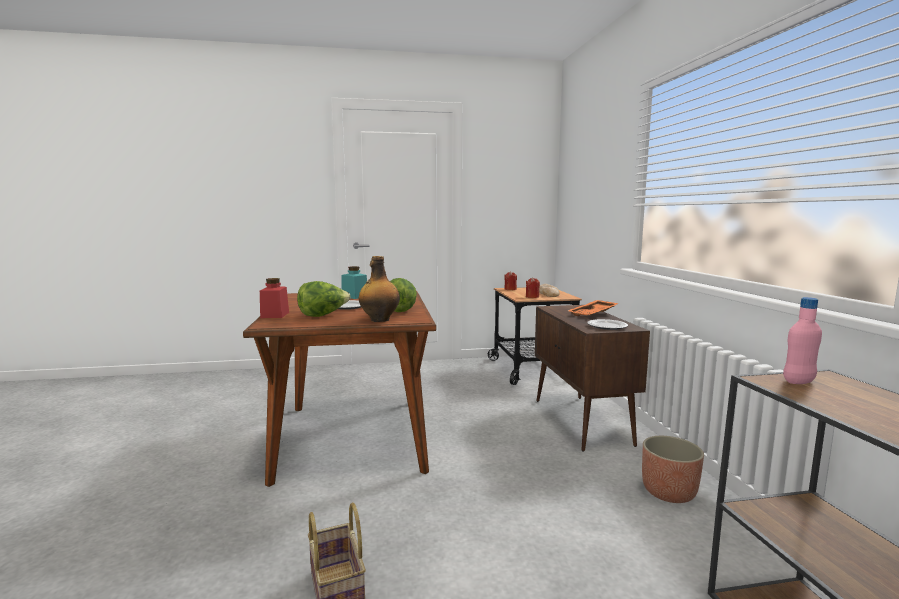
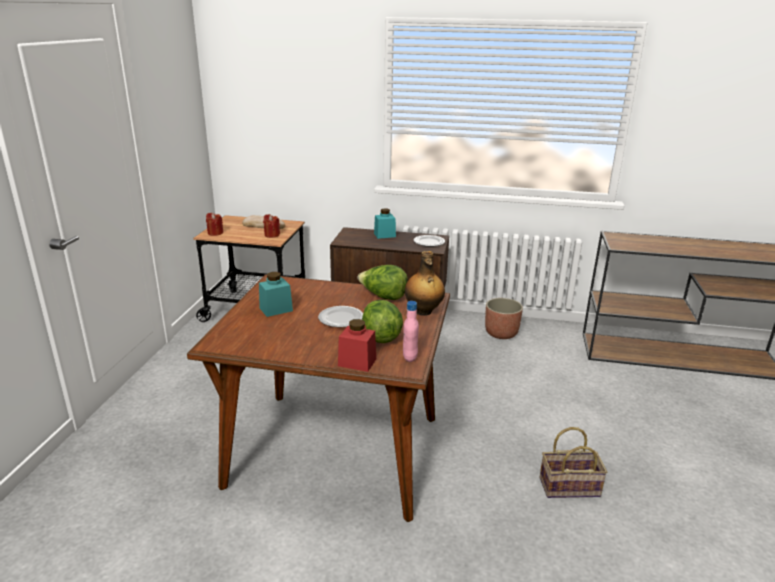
camera: 70 degrees left, 15 degrees up
(593, 314) = (384, 235): orange tray -> turquoise jar
(799, 382) = (620, 242): pink bottle -> pink bottle (410, 357)

